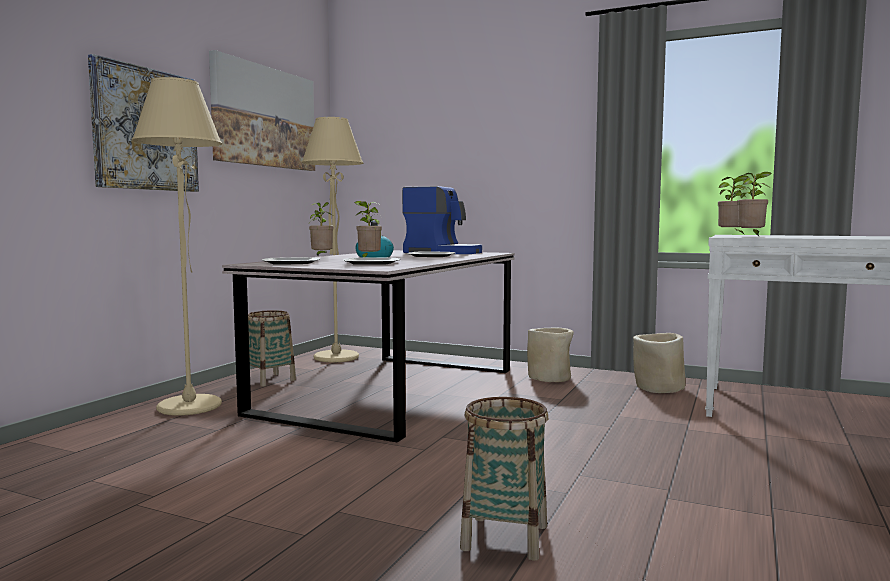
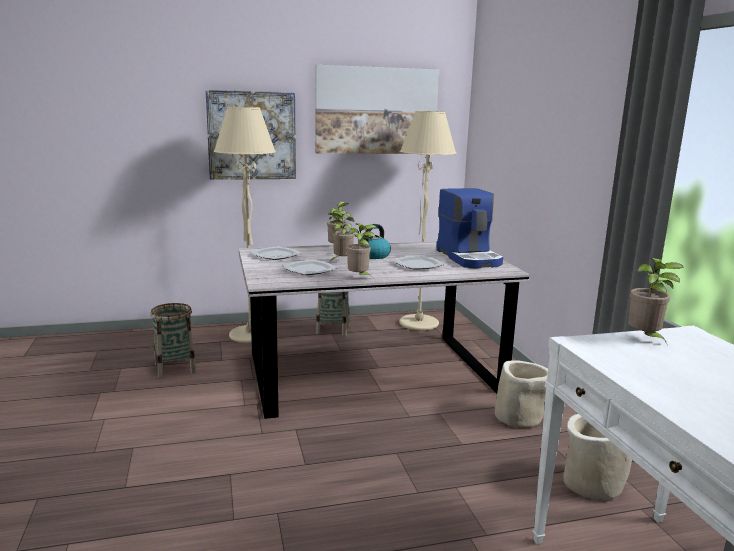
camera: 50 degrees right, 10 degrees up
(504, 537) = (134, 519): basket -> basket (175, 368)
(752, 237) = (598, 355): potted plant -> potted plant (359, 278)

